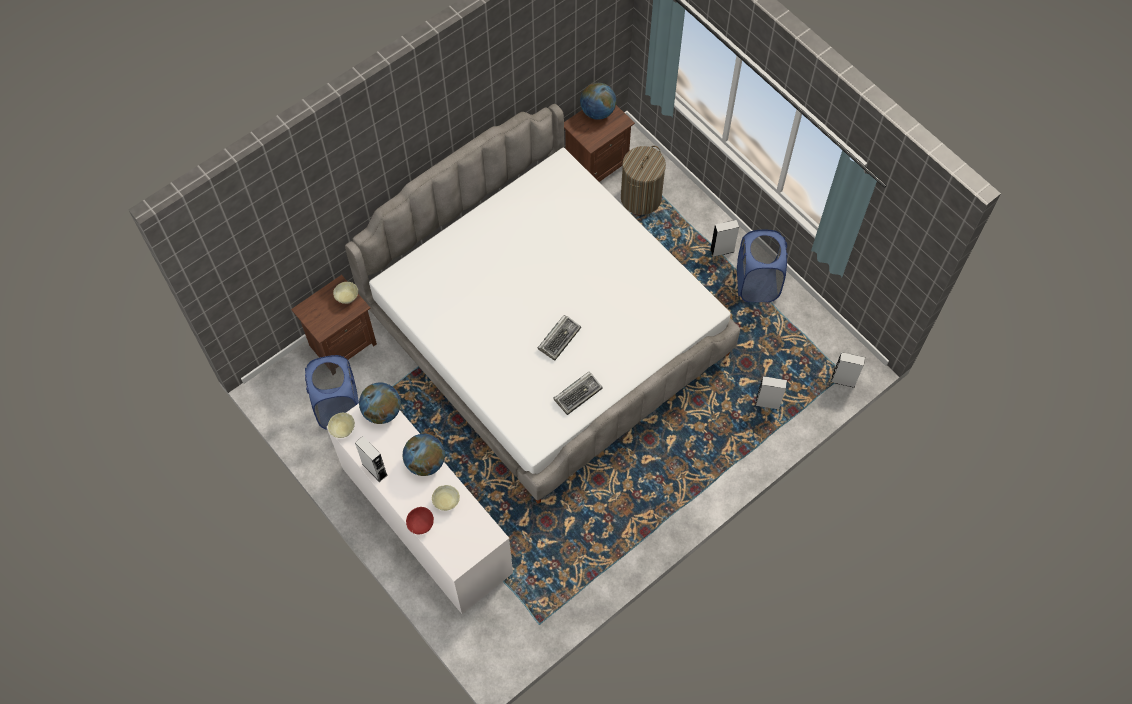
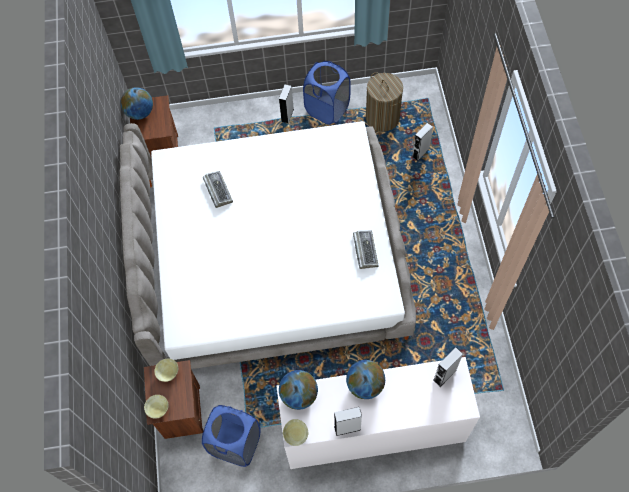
camera: 55 degrees left, 0 degrees up
(420, 524) = (417, 417): red bowl -> none
(447, 502) = (409, 387): beige bowl -> beige bowl (158, 409)
(559, 338) = (311, 238): keyboard -> keyboard (217, 190)
(641, 198) = (209, 140): laundry basket -> laundry basket (382, 118)
(843, 380) = (431, 101): grey speaker -> grey speaker (444, 375)

